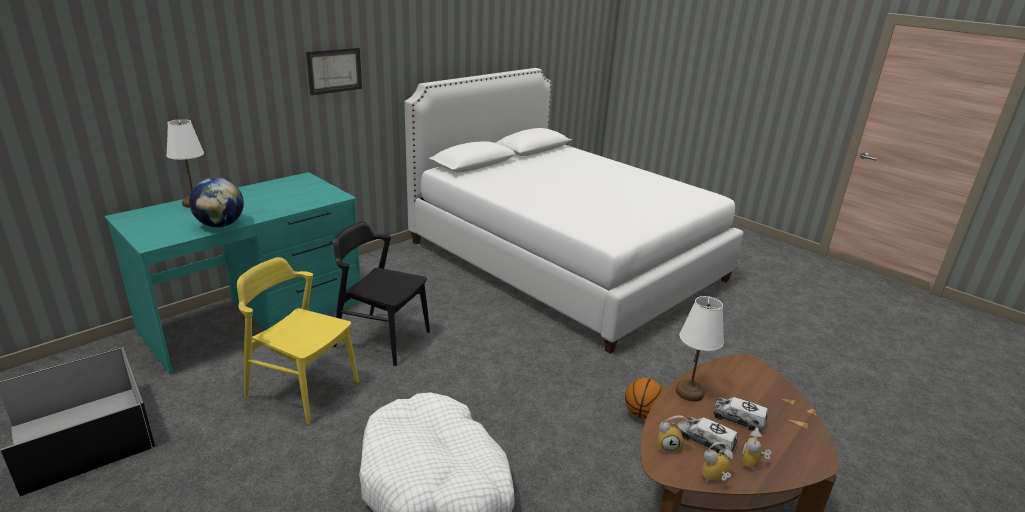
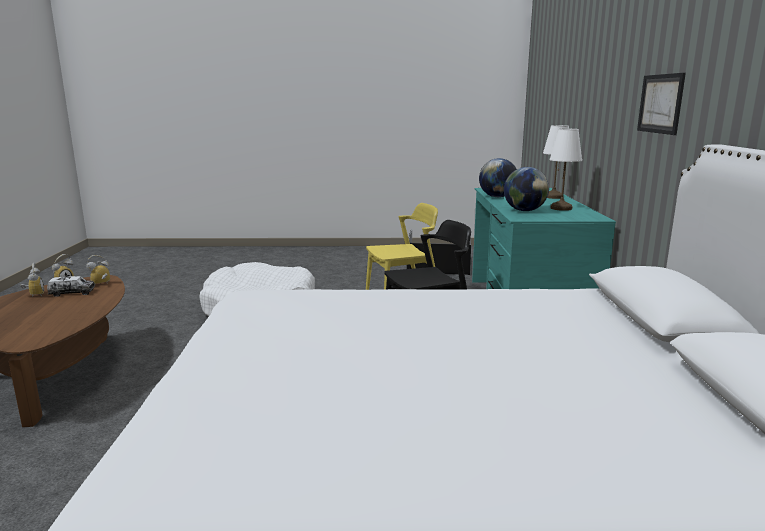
camera: 135 degrees right, 10 degrees down
(299, 200) = (524, 210): none -> globe
(642, 414) = (149, 388): basketball -> none
(689, 392) = (93, 308): white table lamp -> white table lamp (561, 208)
(738, 420) = (45, 308): toy truck -> none

